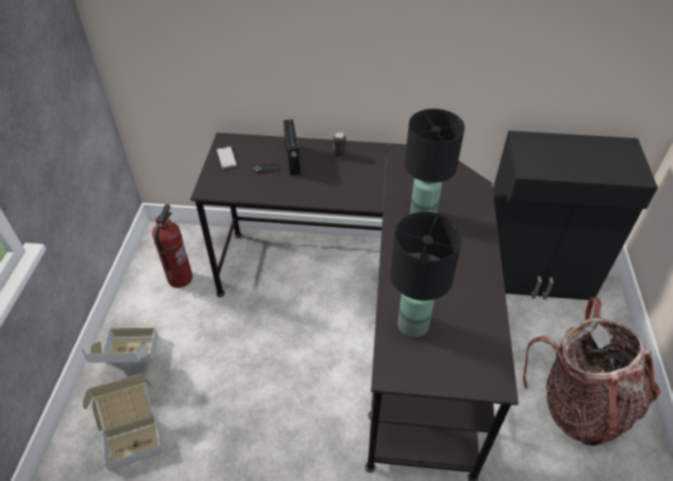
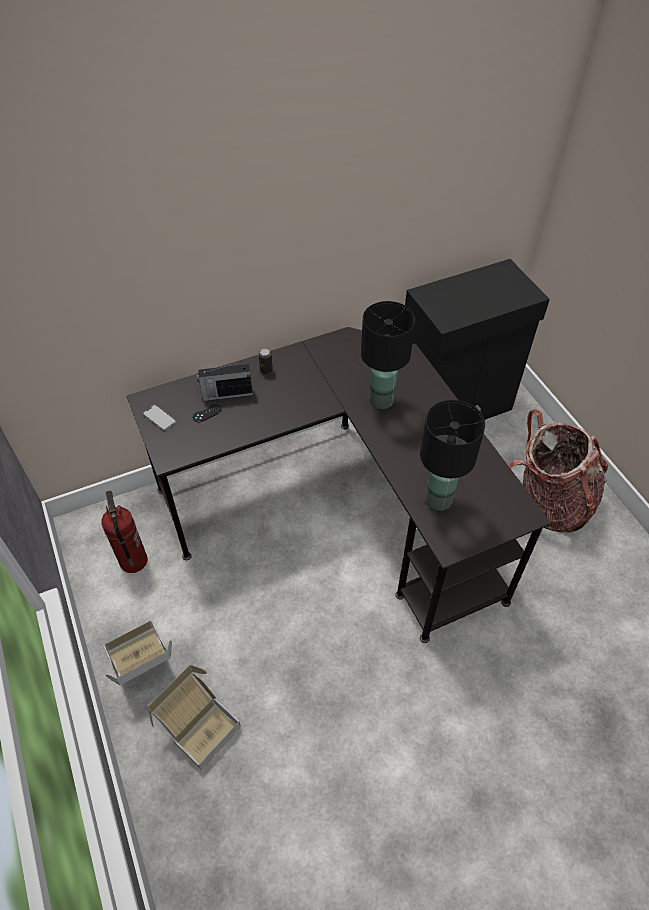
camera: 30 degrees left, 5 degrees up
(292, 160) = (226, 394): radio -> radio turned 120 degrees clockwise

